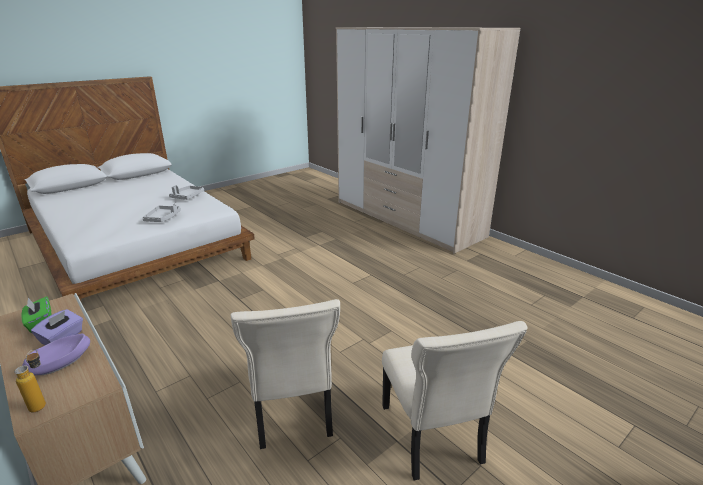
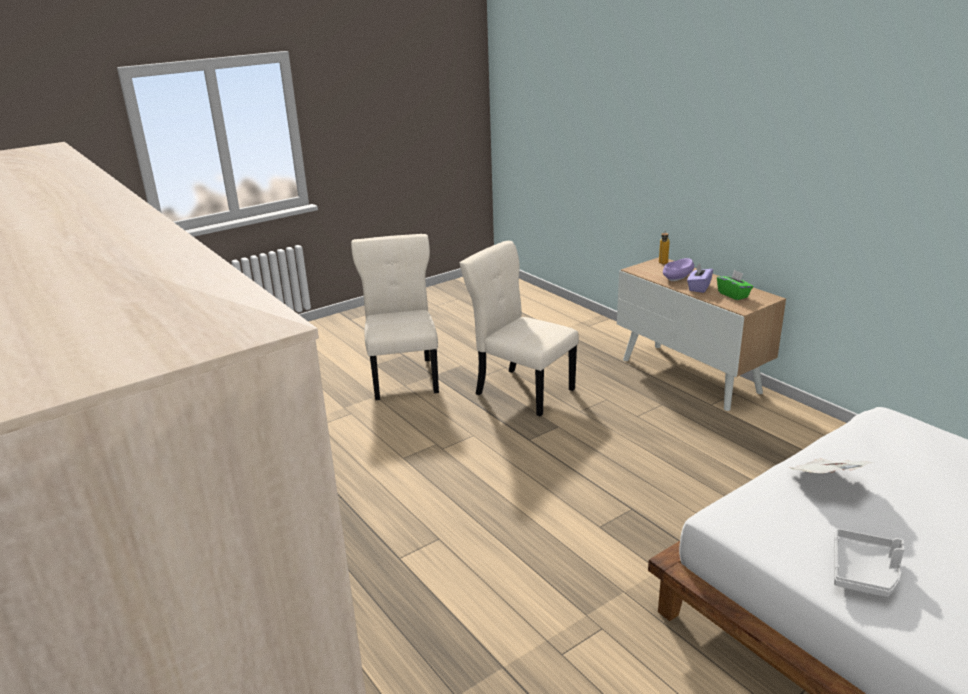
camera: 175 degrees left, 0 degrees up
(163, 218) = (826, 482): grey tray -> newspaper
(292, 412) = (521, 390): beige chair -> beige chair turned 45 degrees counterclockwise

